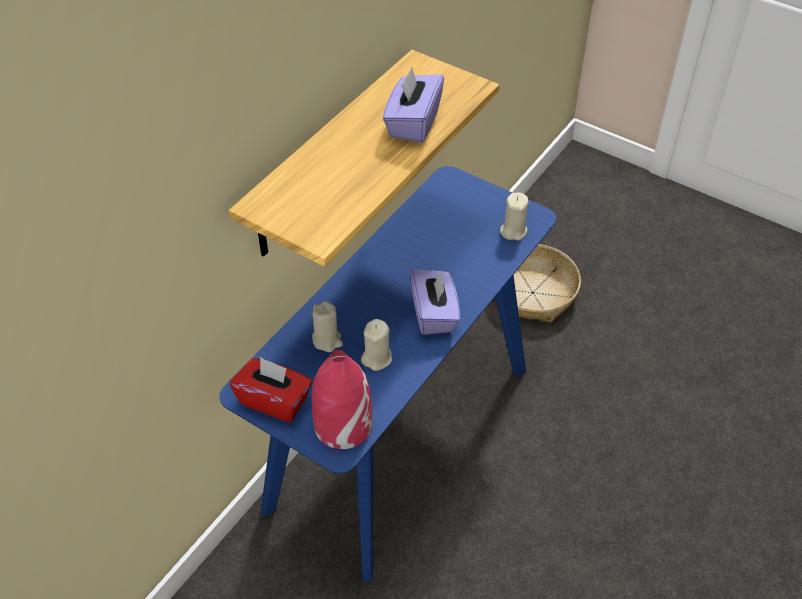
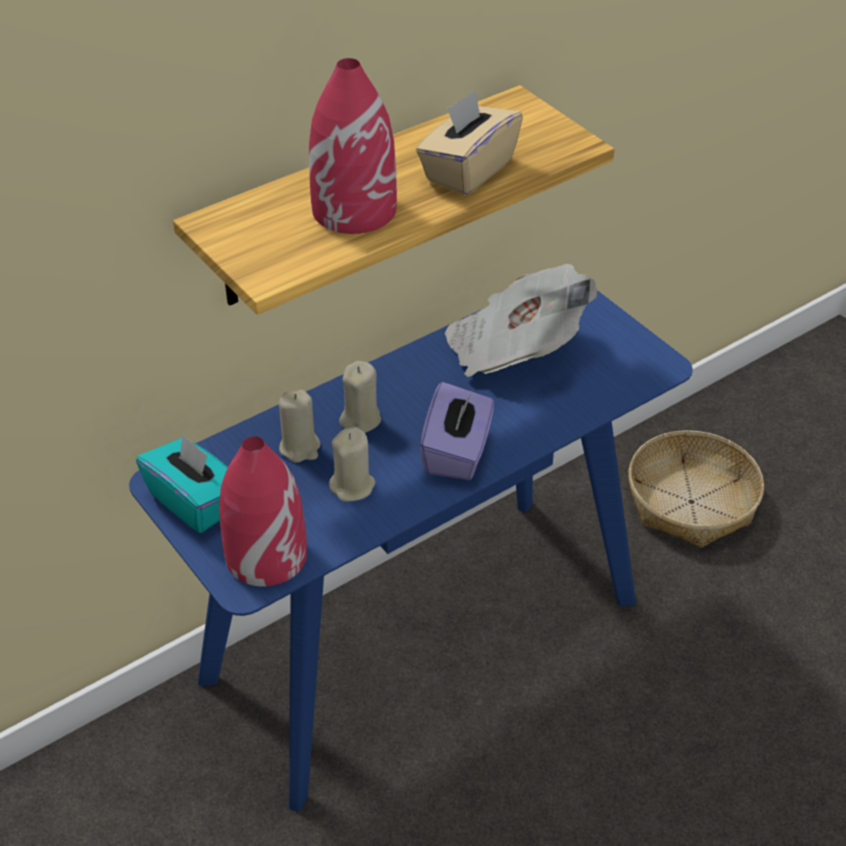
camera: 20 degrees right, 5 degrees down
(274, 401) = (195, 502): red tissue box -> turquoise tissue box
(352, 171) = (354, 209): none -> red vase
(413, 123) = (468, 170): purple tissue box -> beige tissue box
(436, 230) = (514, 349): none -> newspaper
(513, 231) = (621, 375): beige candle -> beige candle (360, 419)

